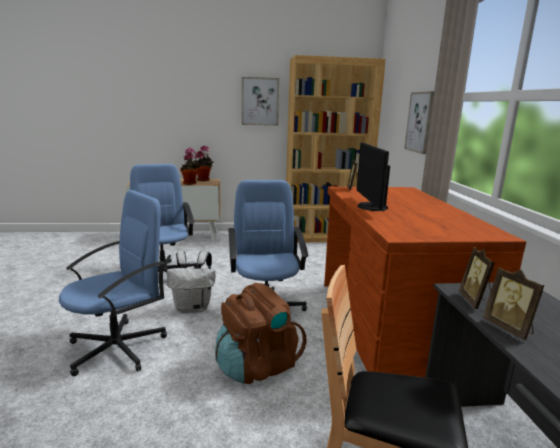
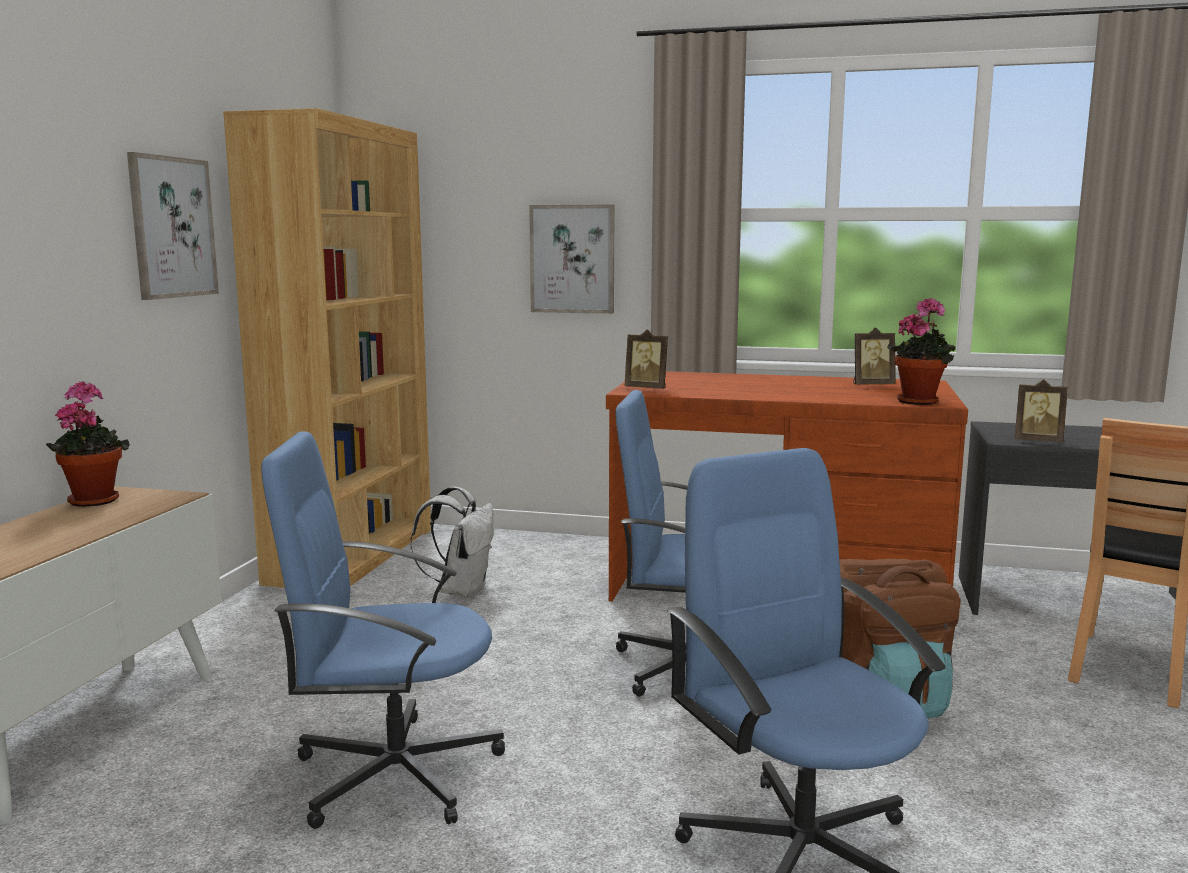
camera: 70 degrees left, 5 degrees down
(190, 183) = (126, 515): potted plant -> potted plant (920, 401)
(193, 307) = (637, 741): white backpack -> white backpack (461, 590)
(370, 207) = (781, 395): monitor -> none
(509, 328) = (1097, 443): picture frame -> picture frame (871, 385)

